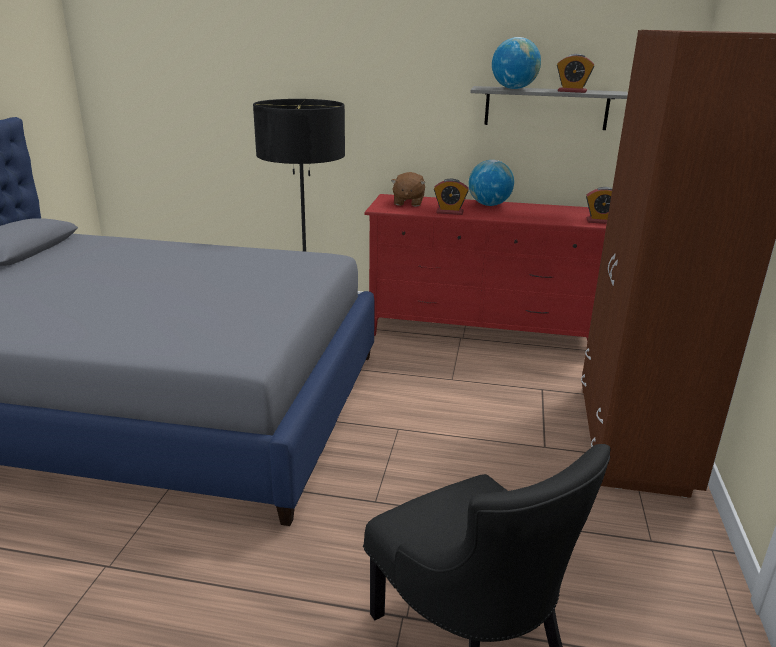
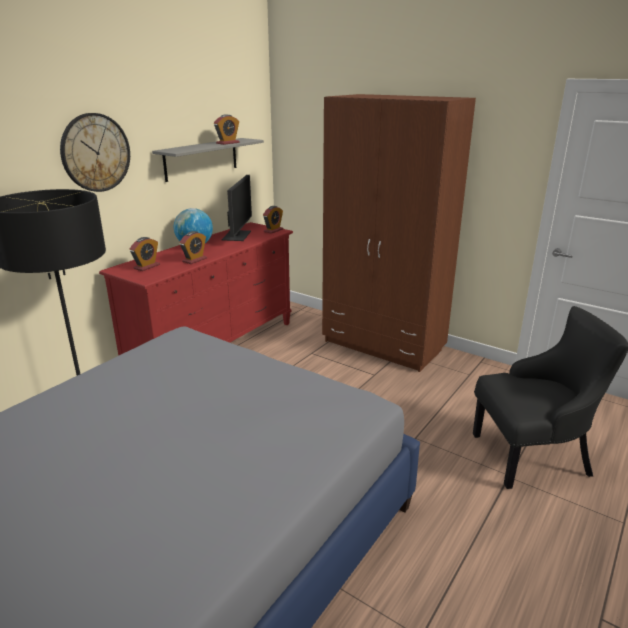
camera: 65 degrees left, 0 degrees up
(404, 77) = (95, 152): none -> wall clock
(408, 203) = (146, 267): brown plush toy -> alarm clock
(513, 89) = (191, 147): globe -> none
(551, 212) = (237, 235): none -> monitor

